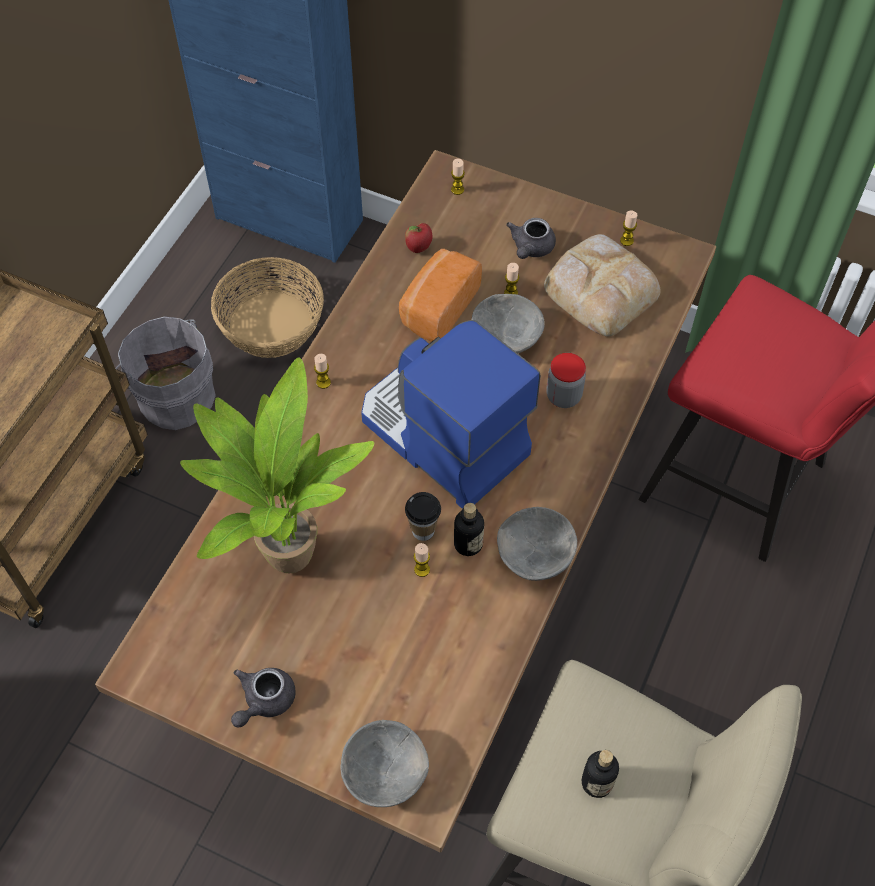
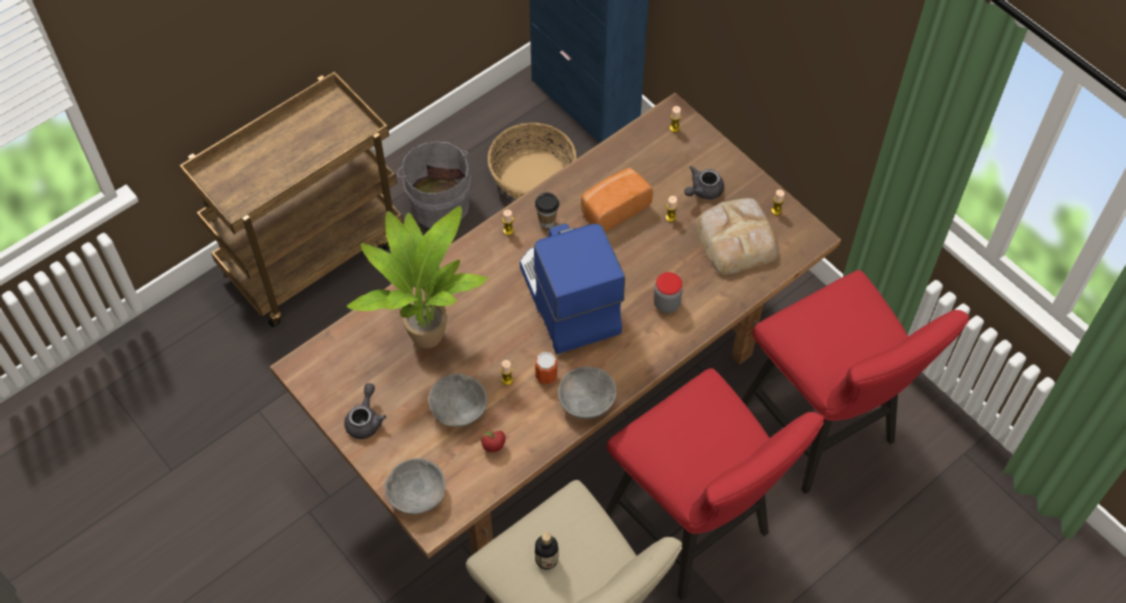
camera: 25 degrees right, 0 degrees up
(264, 701) = (365, 420): grey teapot -> grey teapot turned 135 degrees clockwise
(419, 248) = (623, 161): apple -> apple (493, 447)
(423, 530) = (521, 355): cup -> cup (547, 222)
(468, 544) = (546, 376): bottle -> can
(505, 337) = (649, 247): grey bowl -> grey bowl (458, 408)
(671, 659) = (694, 532): none -> red stool

